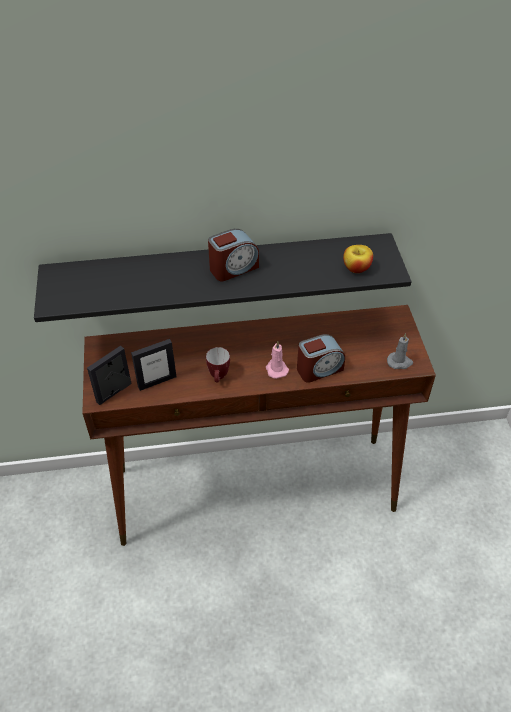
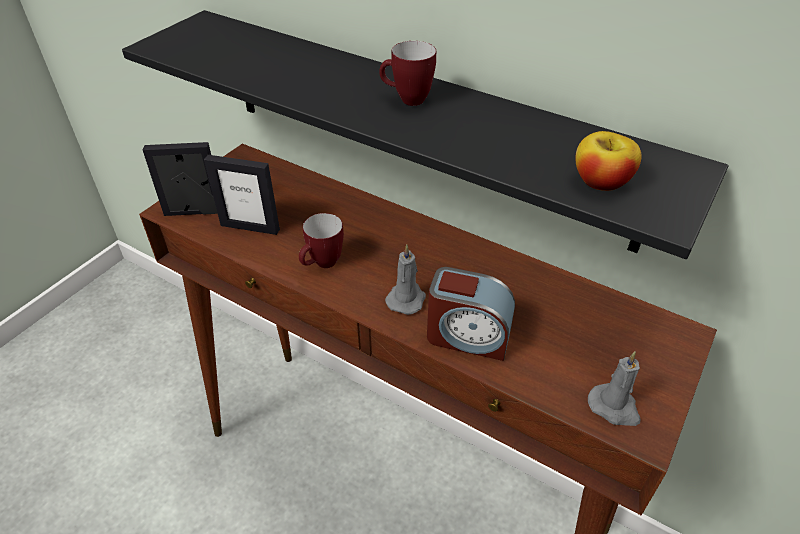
camera: 40 degrees right, 5 degrees down
(233, 268) = (406, 100): alarm clock -> mug
(276, 369) = (406, 298): pink candle -> grey candle

